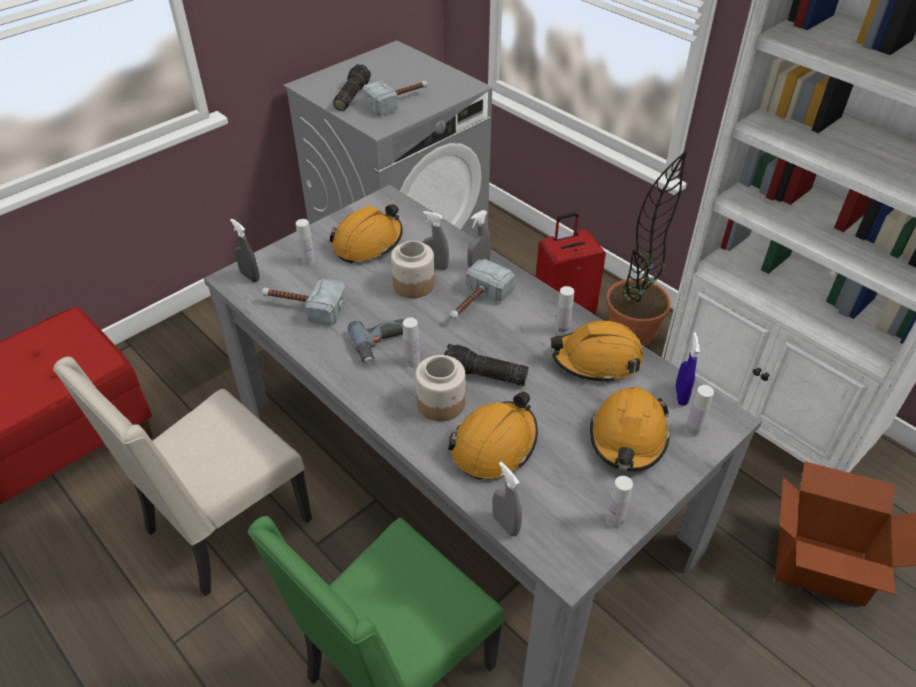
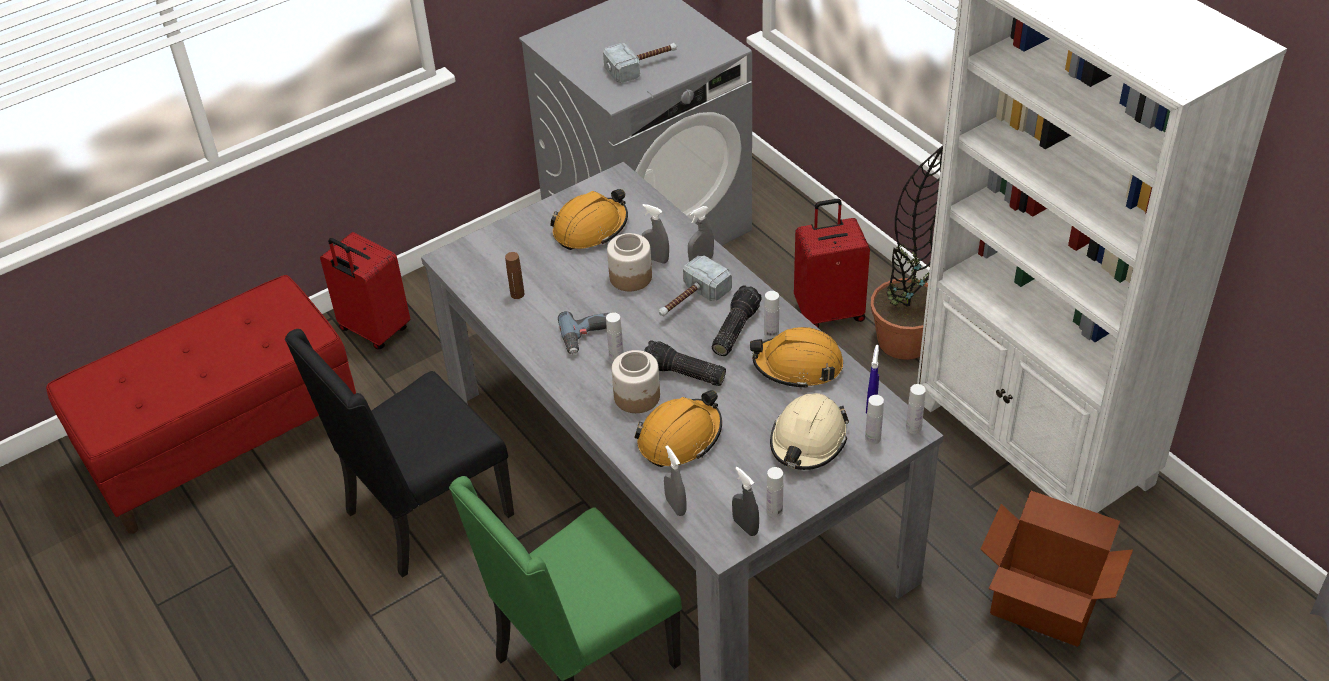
camera: 10 degrees right, 0 degrees up
(168, 354) = (373, 330): none -> red suitcase
(225, 526) = (425, 514): beige chair -> black chair
(250, 276) = (467, 258): grey spray bottle -> grey spray bottle (745, 527)
(303, 307) = (517, 294): hammer -> brown bottle
(308, 261) = (527, 245): white bottle -> white bottle (913, 428)
(351, 96) = (591, 57): flashlight -> flashlight (734, 329)
(628, 438) = (808, 441): orange hard hat -> beige hard hat

